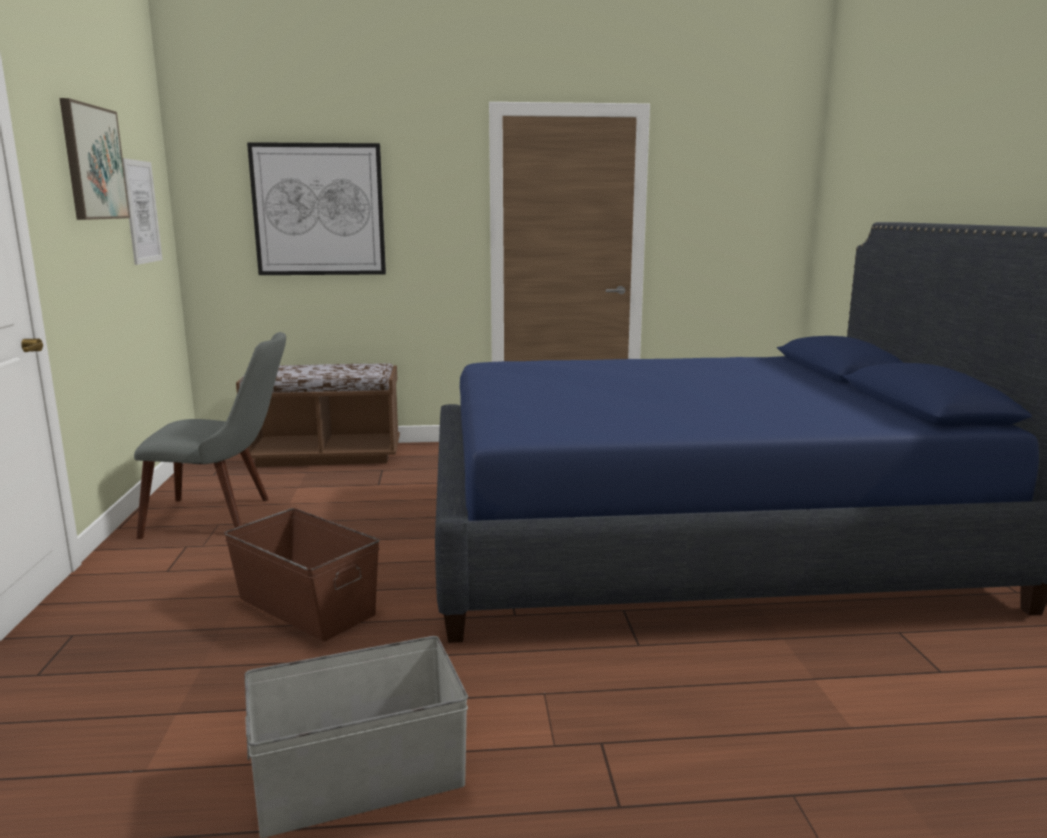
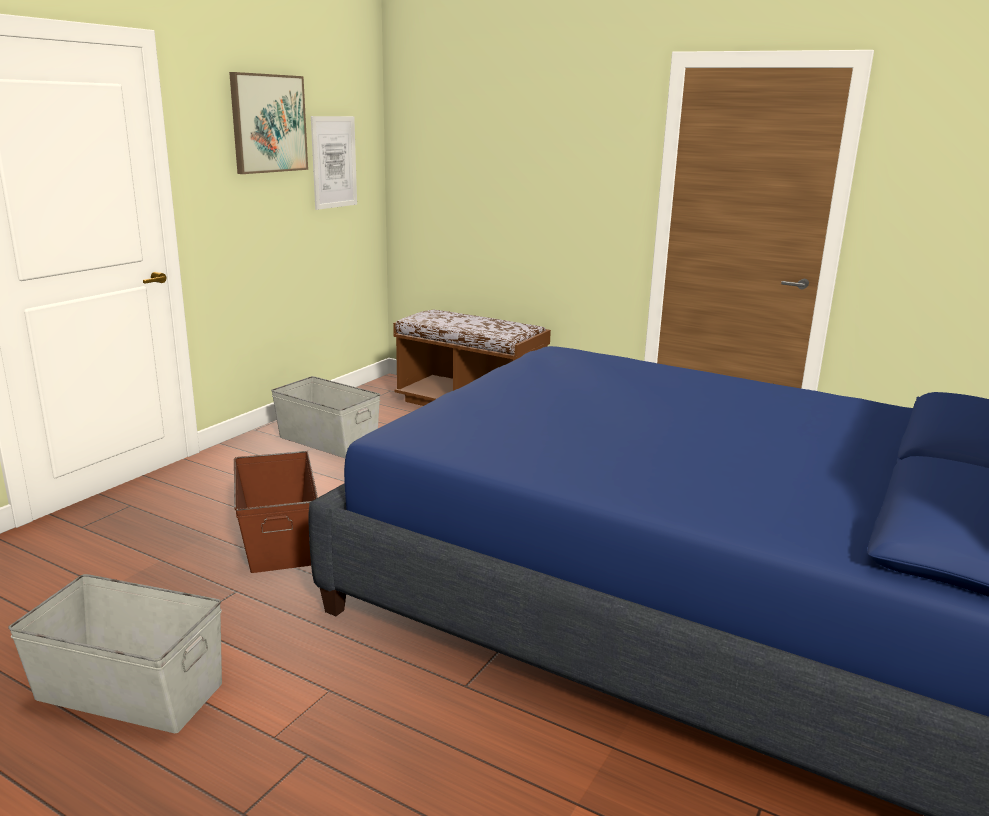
camera: 35 degrees right, 5 degrees up
(225, 516) = (327, 441): grey chair -> grey storage box
(319, 210) = (497, 165): picture -> none

